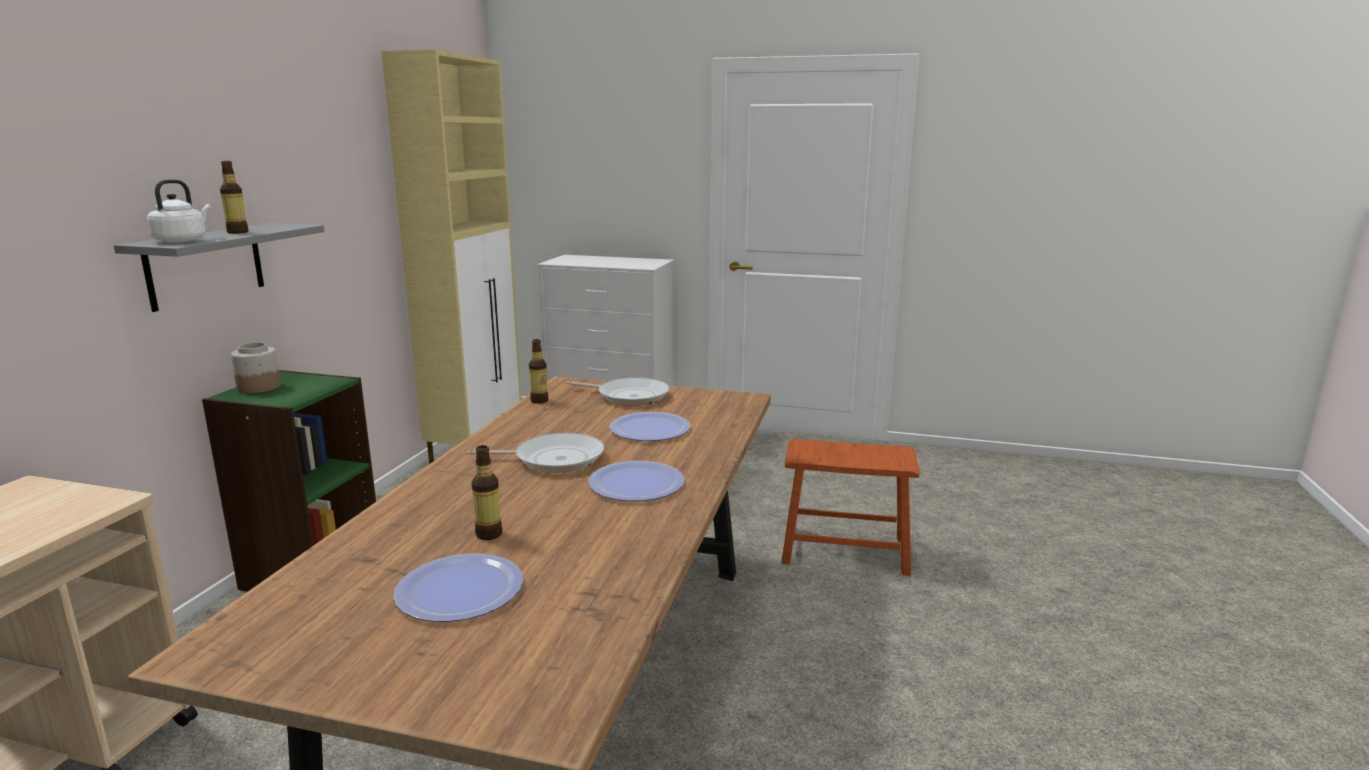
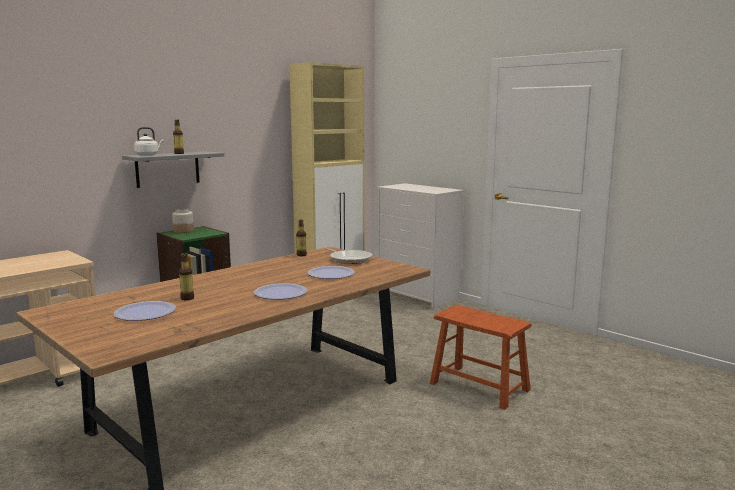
camera: 30 degrees right, 5 degrees down
(554, 459) = (263, 278): frying pan -> none

